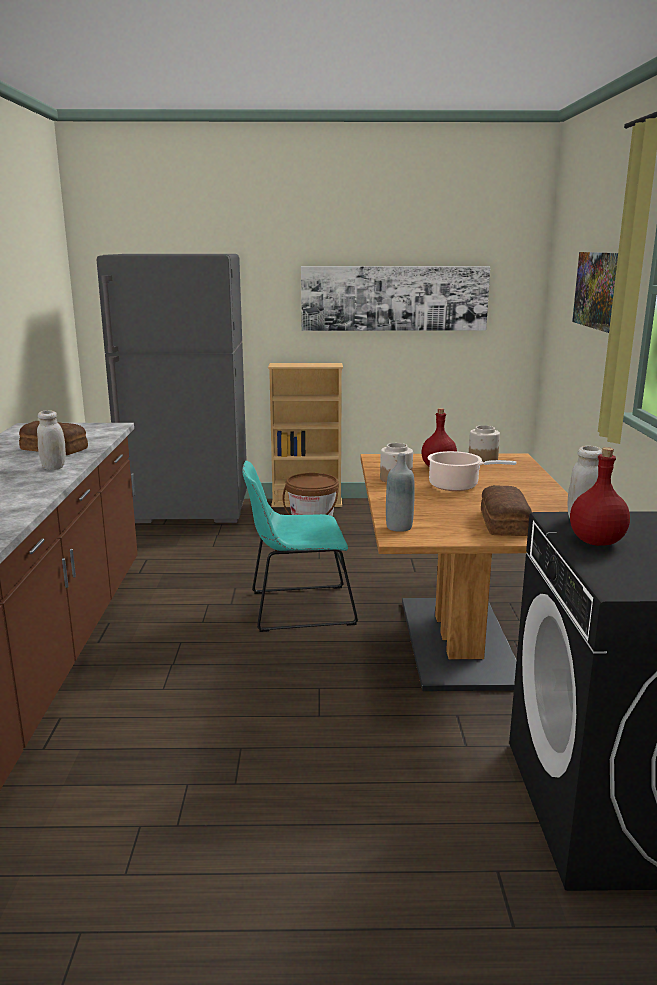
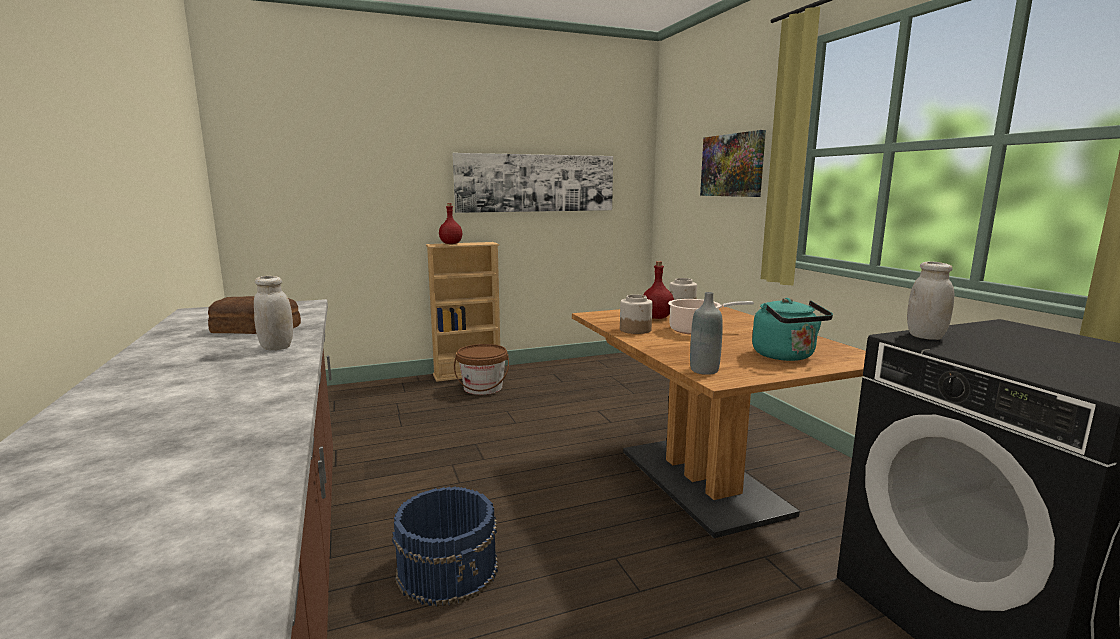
camera: 20 degrees left, 5 degrees down
(179, 668) = (449, 569): none -> blue bucket
(188, 513) = (355, 397): grey fridge -> none
(297, 608) = (530, 475): turquoise chair -> none
(503, 523) = (786, 356): bread -> turquoise kettle
(596, 542) = (981, 353): red bottle -> red bottle (451, 244)

